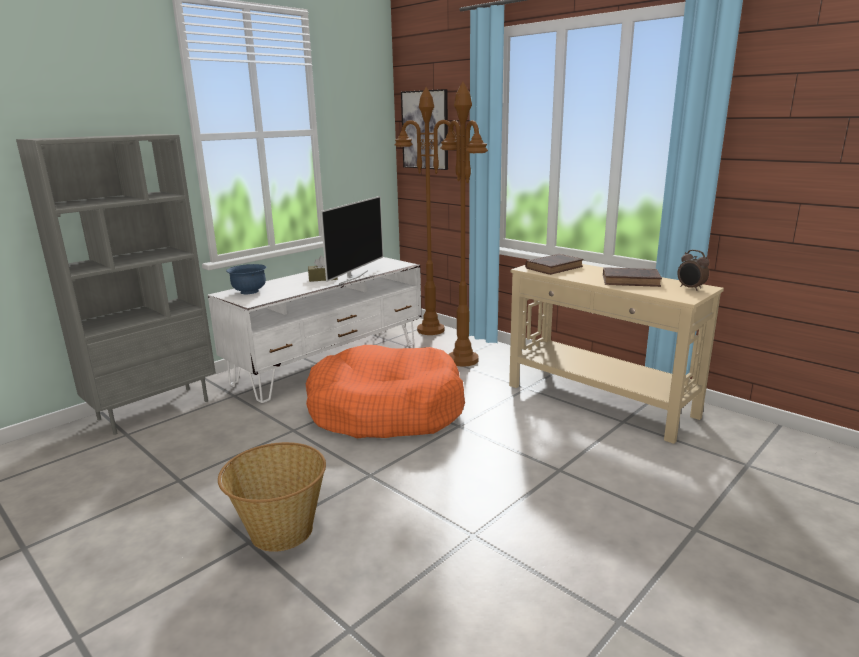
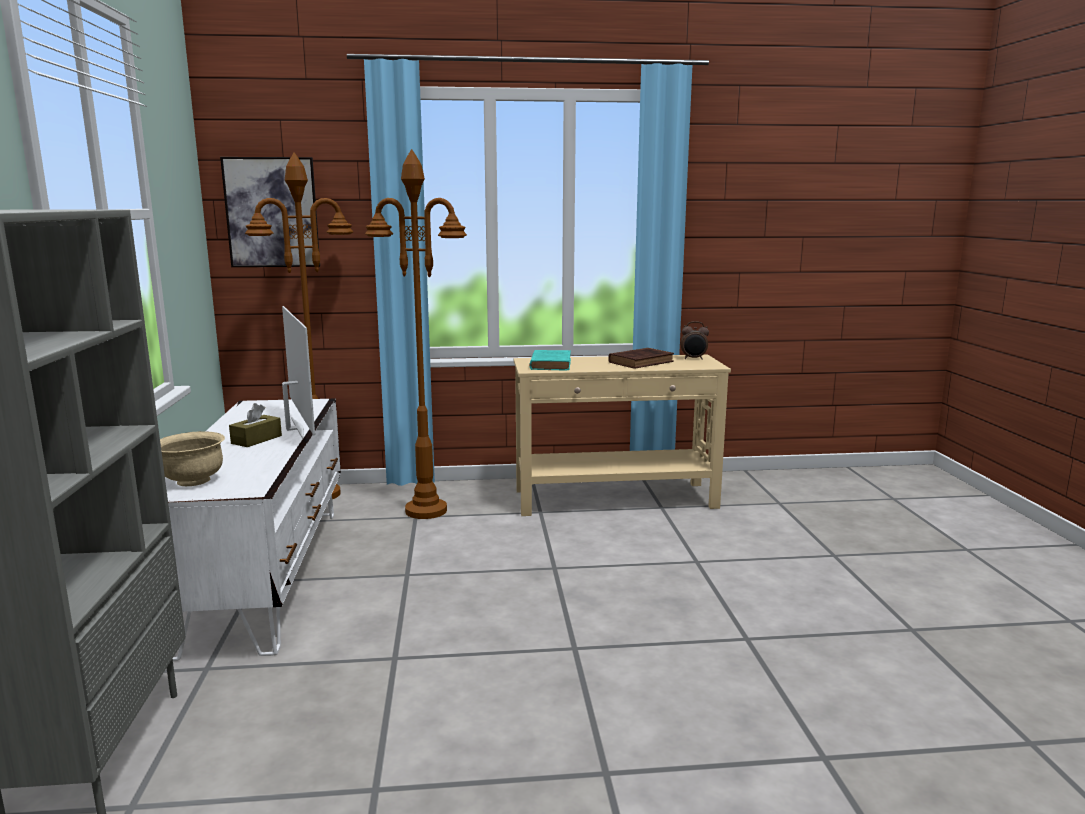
camera: 50 degrees left, 5 degrees down
(249, 291) = (193, 481): blue bowl -> beige bowl
(280, 531) = (610, 743): basket -> none
(386, 410) = (454, 588): orange dog bed -> none
(555, 267) = (551, 364): brown book -> turquoise book

